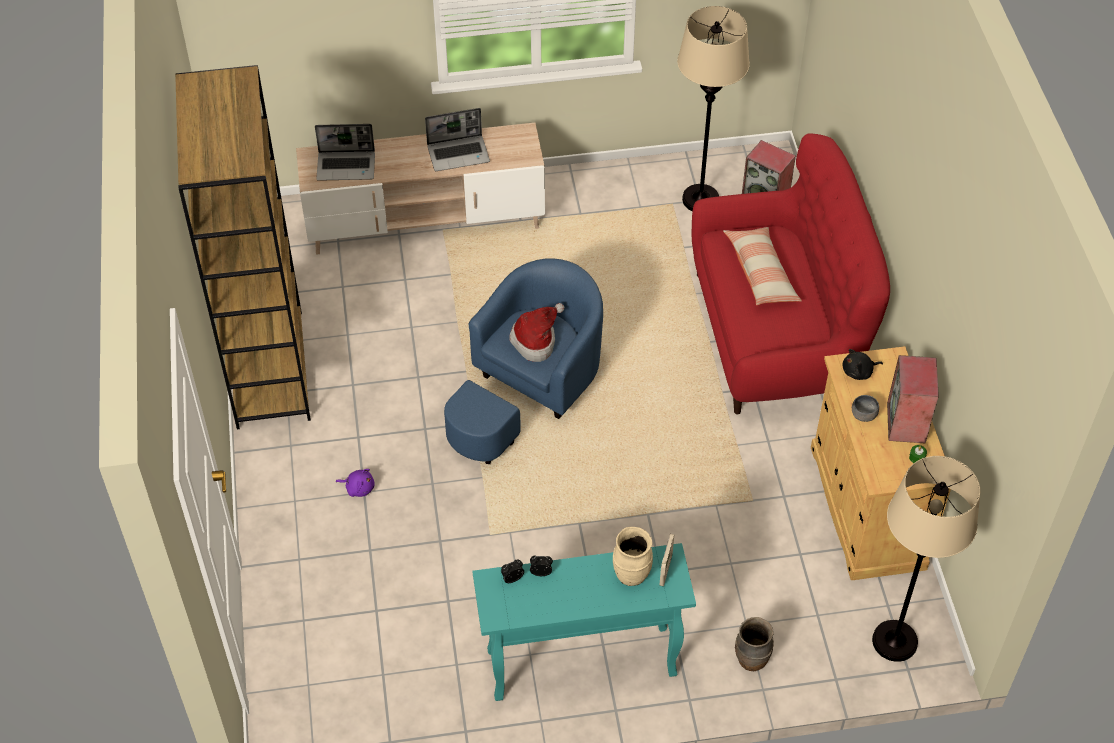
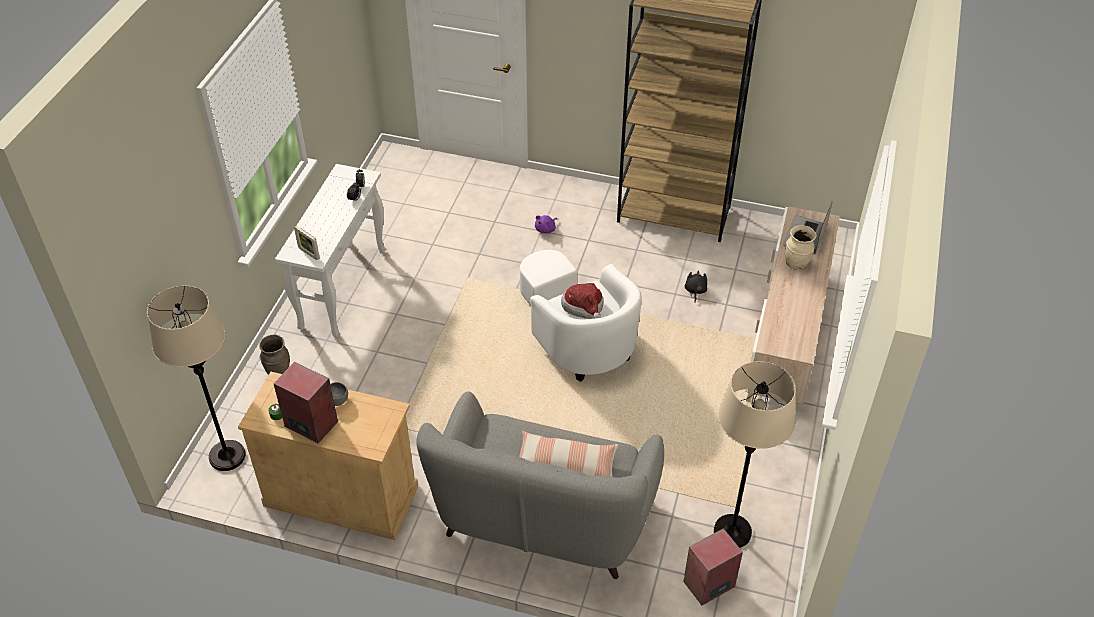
camera: 115 degrees right, 5 degrees down
(459, 153) = (792, 303): laptop -> none
(528, 390) = (578, 338): blue armchair -> white armchair
(580, 664) = (343, 288): turquoise console table -> white console table
(631, 574) = (320, 237): beige vase -> beige vase (796, 263)
(776, 334) = (543, 517): red sofa -> grey sofa
(859, 372) = (378, 417): black plush toy -> black plush toy (695, 291)

